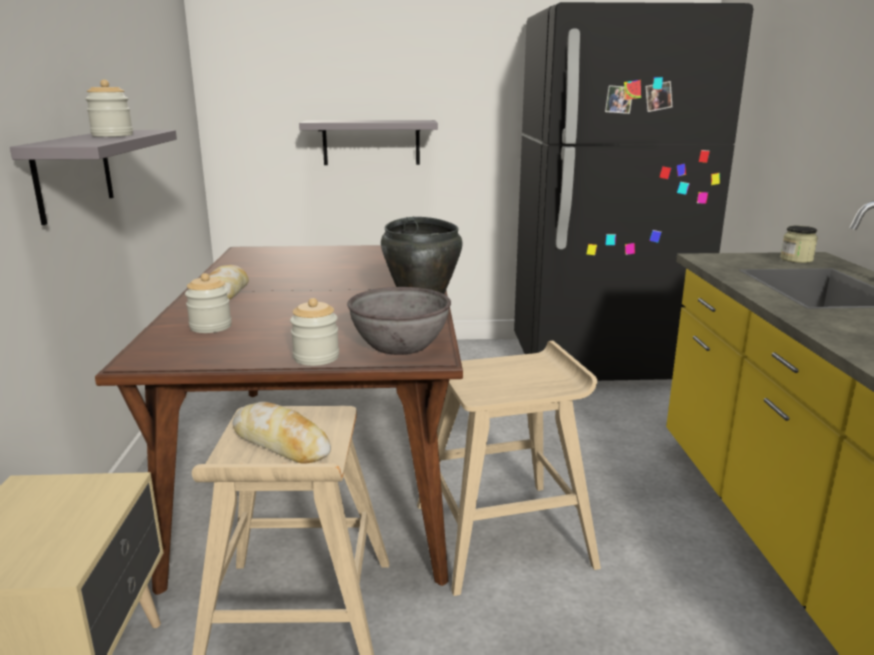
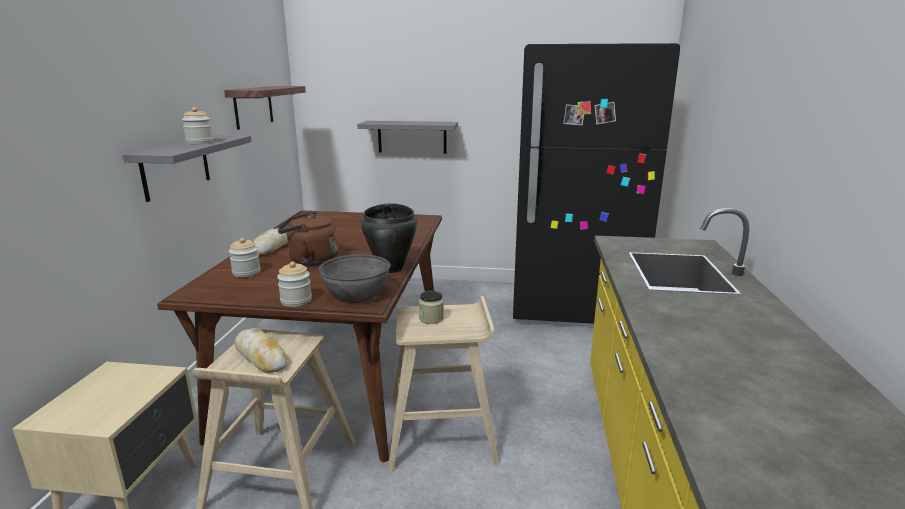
camera: 10 degrees right, 0 degrees up
(155, 94) = (253, 106): none -> shelf
(295, 306) = (310, 260): none -> brown kettle
(796, 259) = (683, 245): jar -> jar (431, 318)

